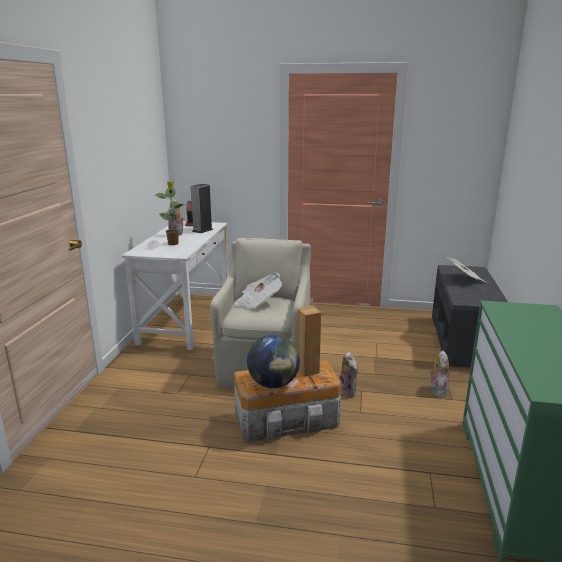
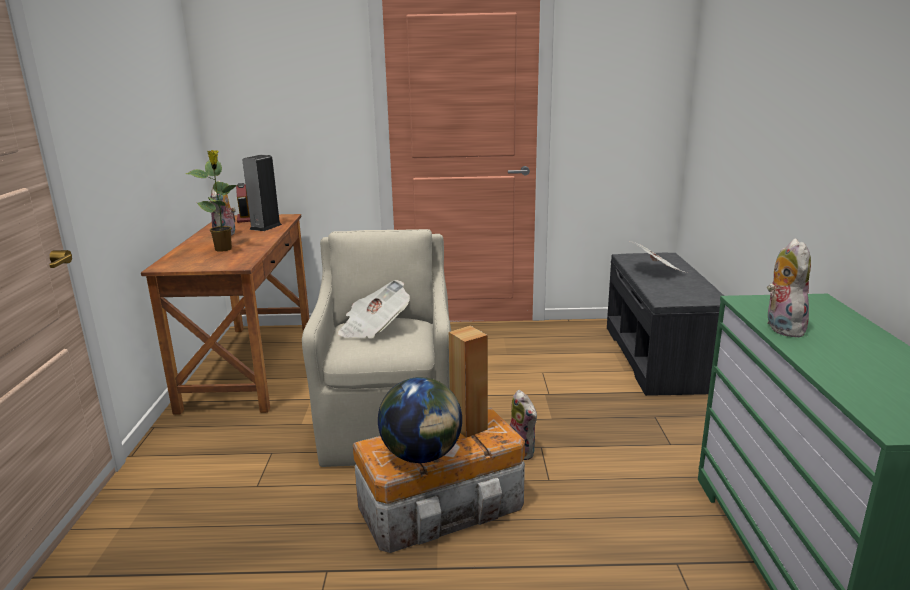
camera: 10 degrees left, 0 degrees up
(186, 319) = (250, 365): white desk -> brown desk
(437, 390) = (647, 433): plush toy -> plush toy (781, 327)

